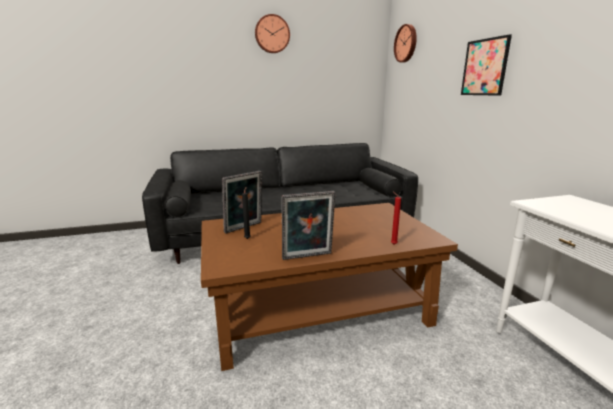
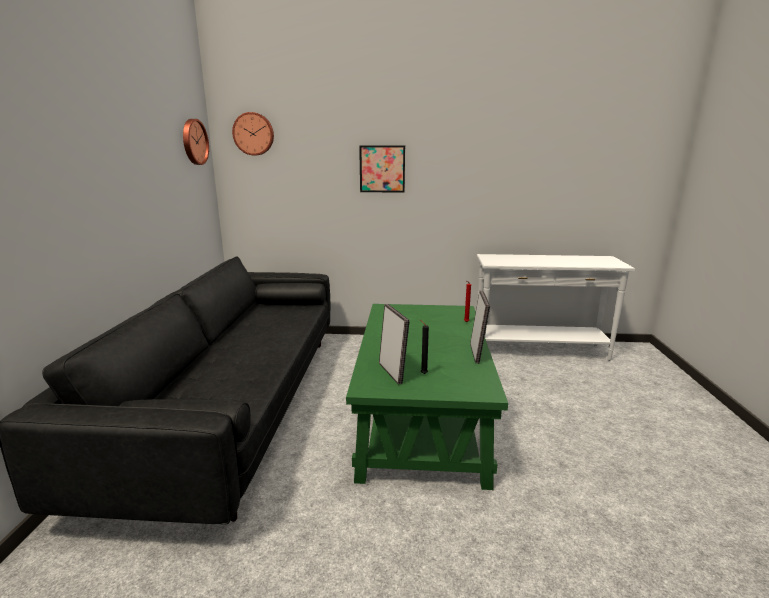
camera: 70 degrees left, 0 degrees up
(272, 34) = (113, 112): wall clock -> wall clock (194, 142)
(318, 307) = (421, 417): brown coffee table -> green coffee table

